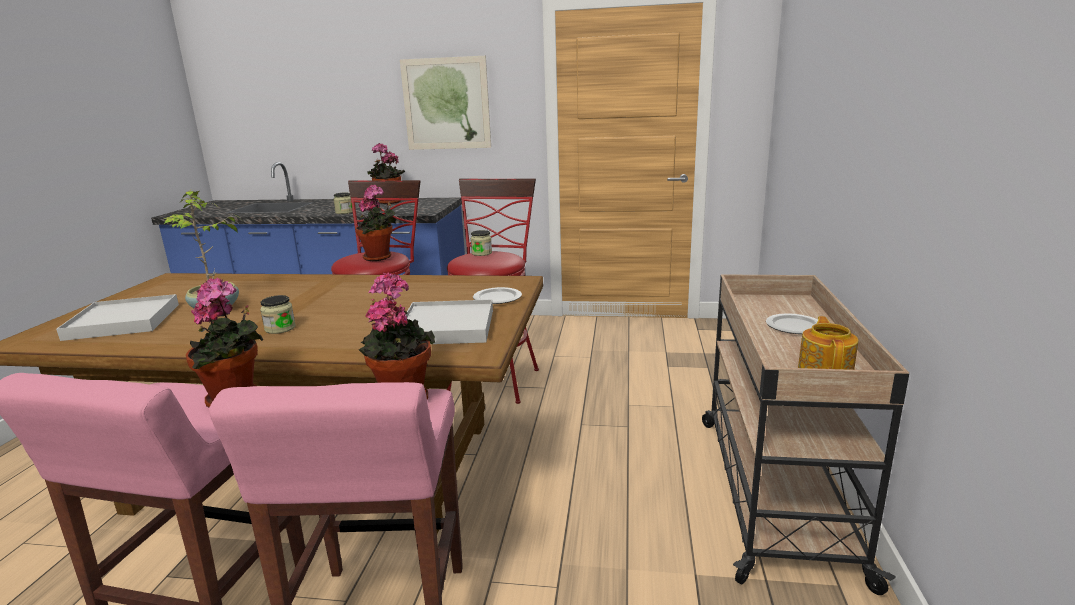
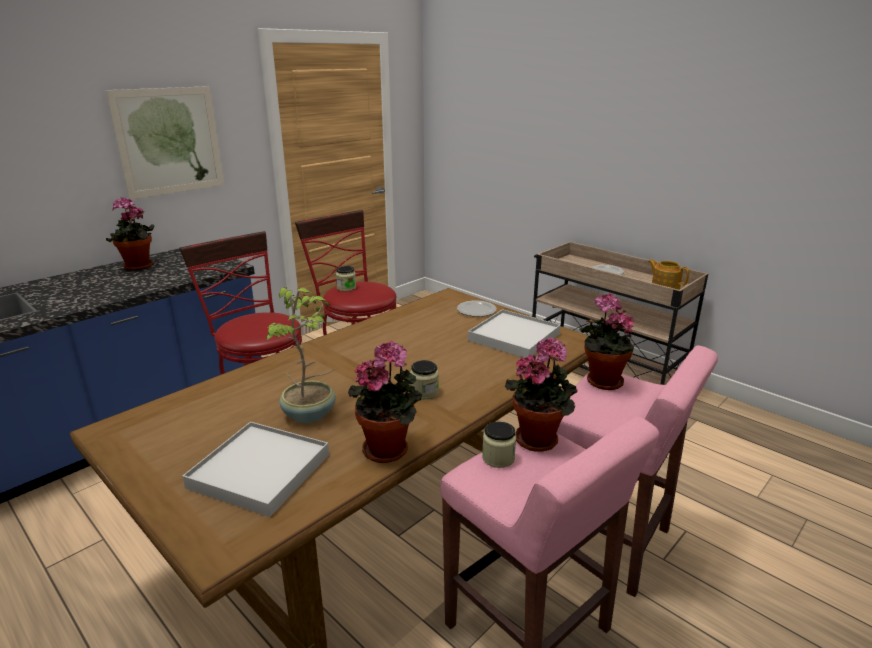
camera: 55 degrees left, 5 degrees up
(344, 212) = (130, 290): jar -> jar (498, 458)
(380, 258) = (273, 321): potted plant -> potted plant (389, 448)

